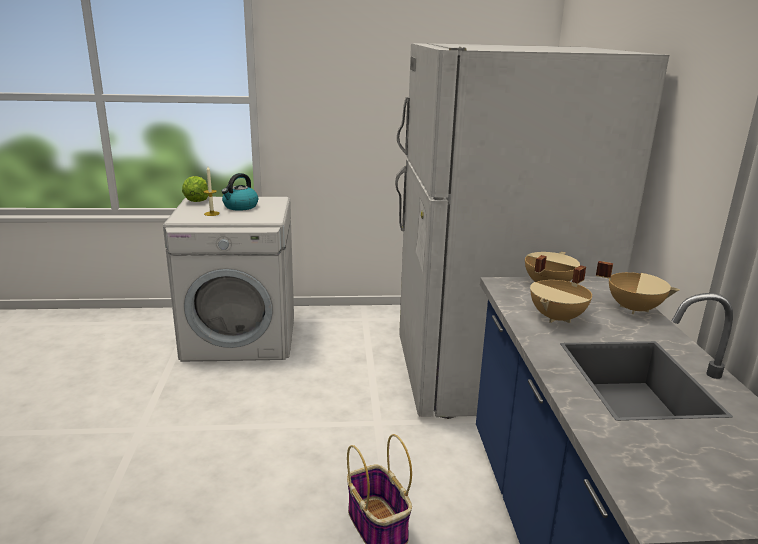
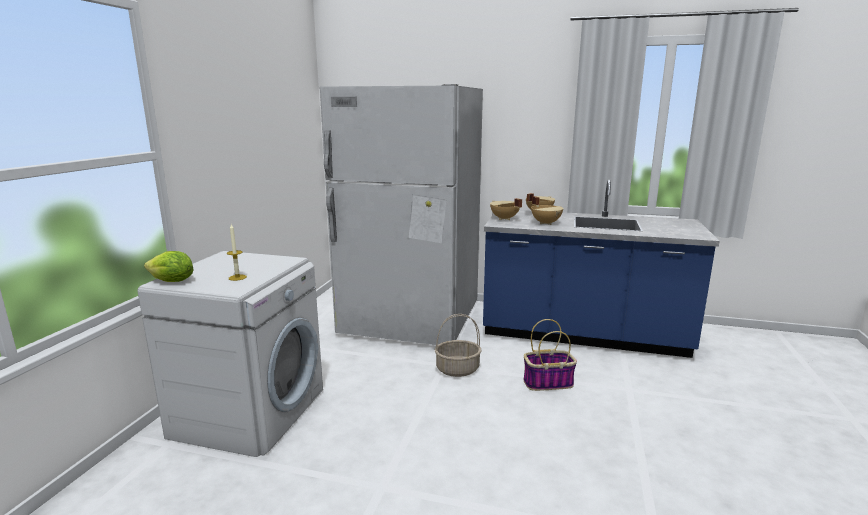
camera: 70 degrees left, 5 degrees down
(240, 207) = (231, 266): kettle -> none
(372, 436) = (458, 369): none -> basket

